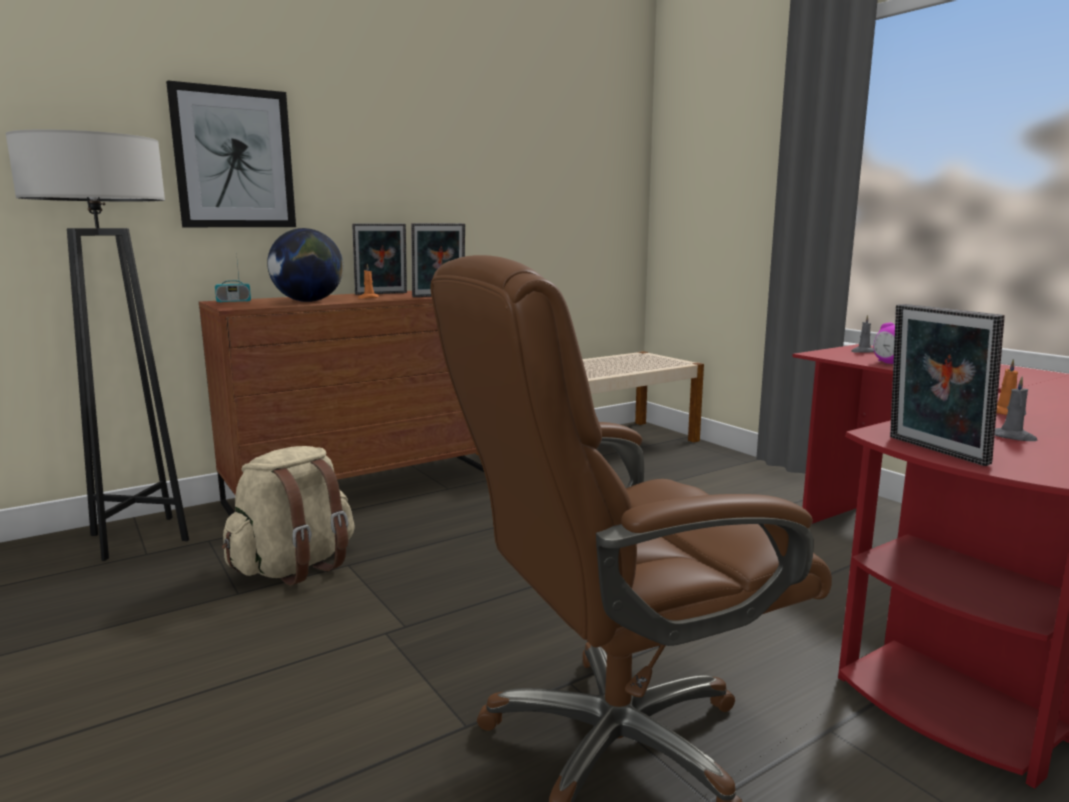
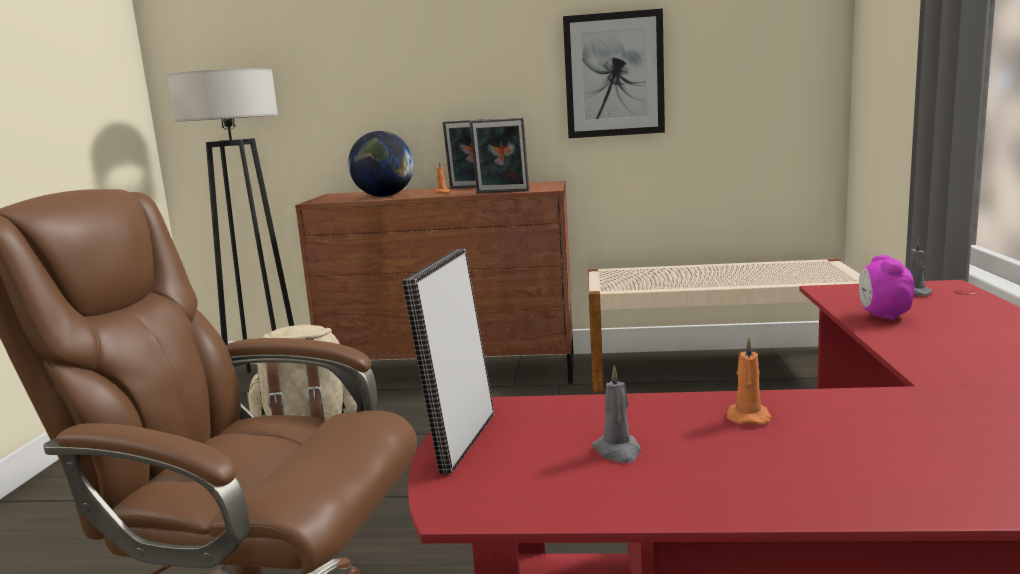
camera: 40 degrees right, 0 degrees up
(234, 158) = (351, 71): picture -> picture (614, 75)
(234, 301) = (341, 195): radio -> none

